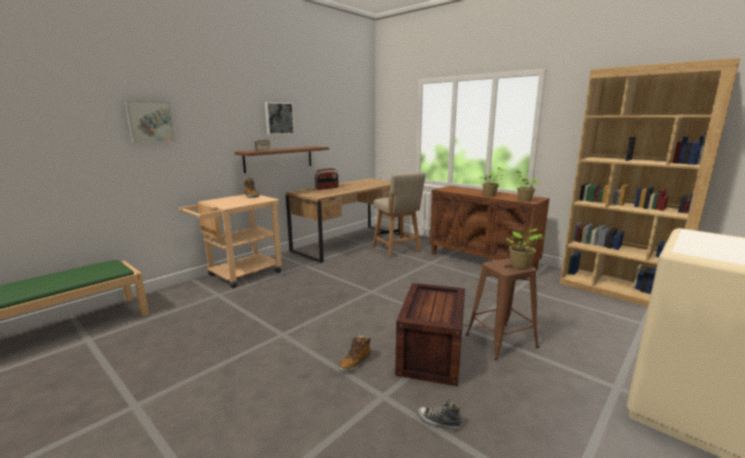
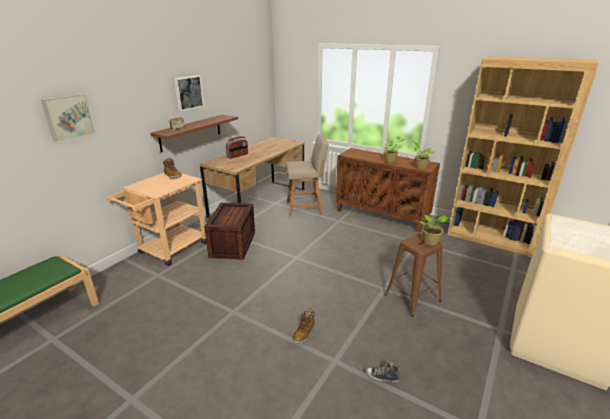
camera: 10 degrees left, 10 degrees up
(397, 250) = (306, 208): beige chair -> beige chair turned 60 degrees counterclockwise
(431, 353) = (362, 316): crate -> crate (233, 244)

